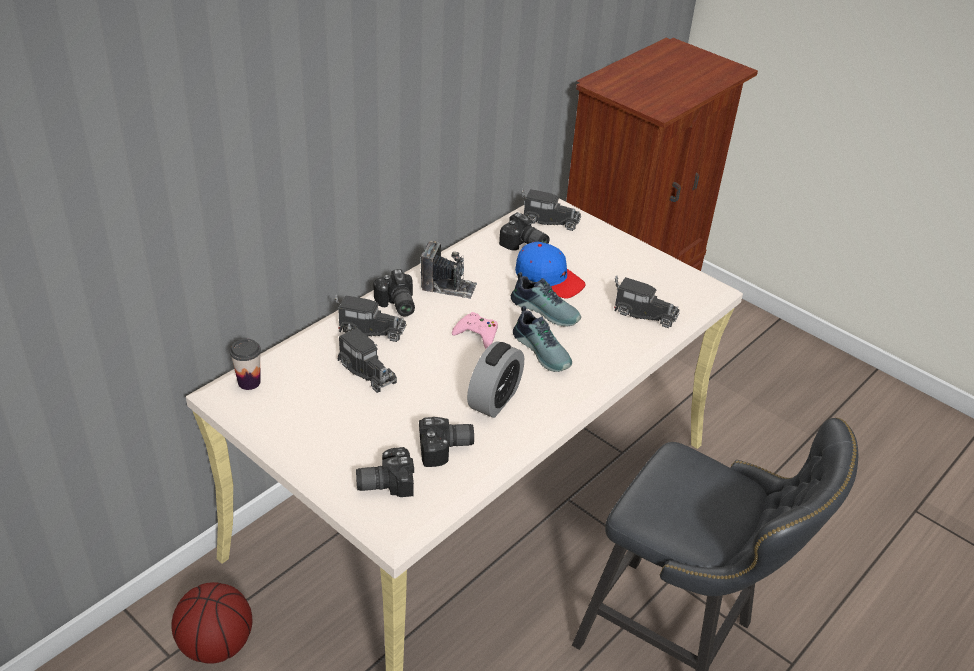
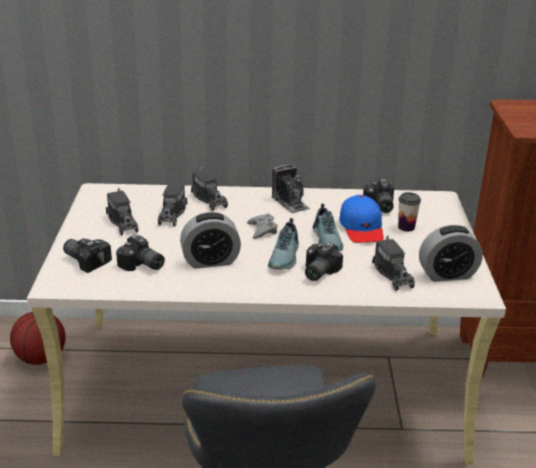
camera: 50 degrees right, 10 degrees down
(249, 382) = (112, 190): cup -> cup (406, 227)
(396, 305) = (244, 196): camera -> camera (317, 272)
(477, 334) = (262, 230): pink game controller -> grey game controller
(548, 220) = (422, 202): toy truck -> toy truck (122, 222)
(675, 287) = (447, 274): none -> alarm clock

